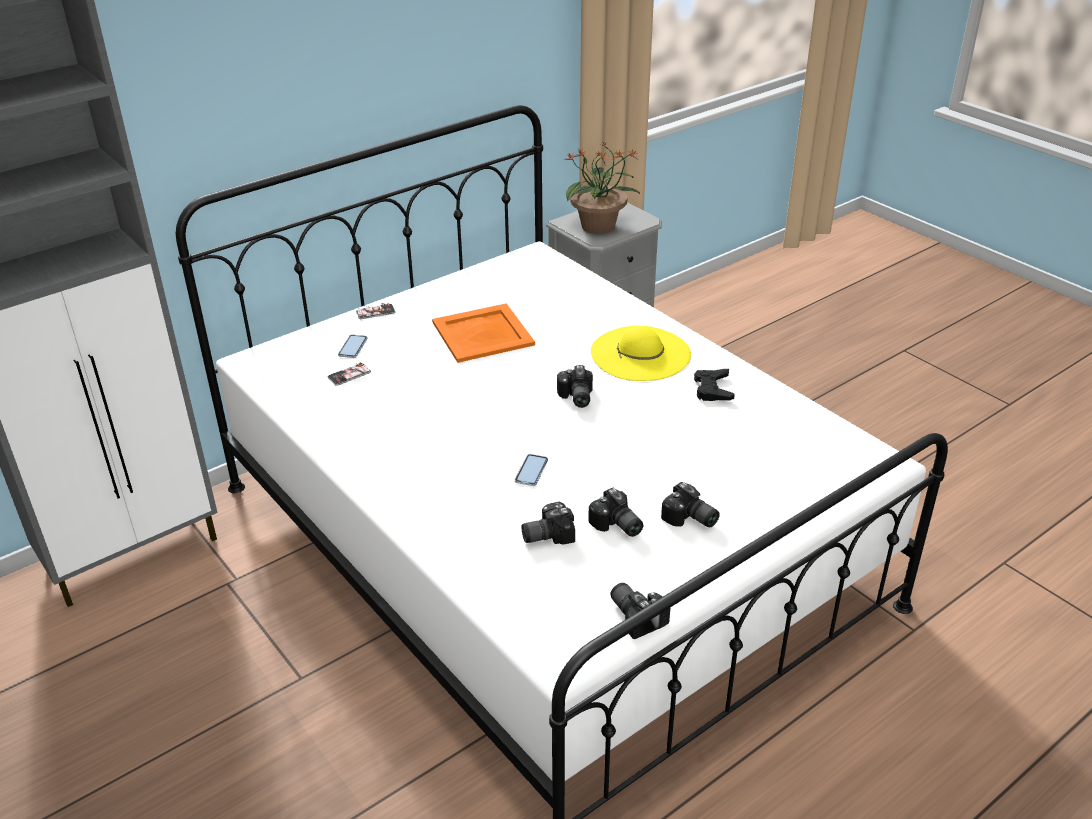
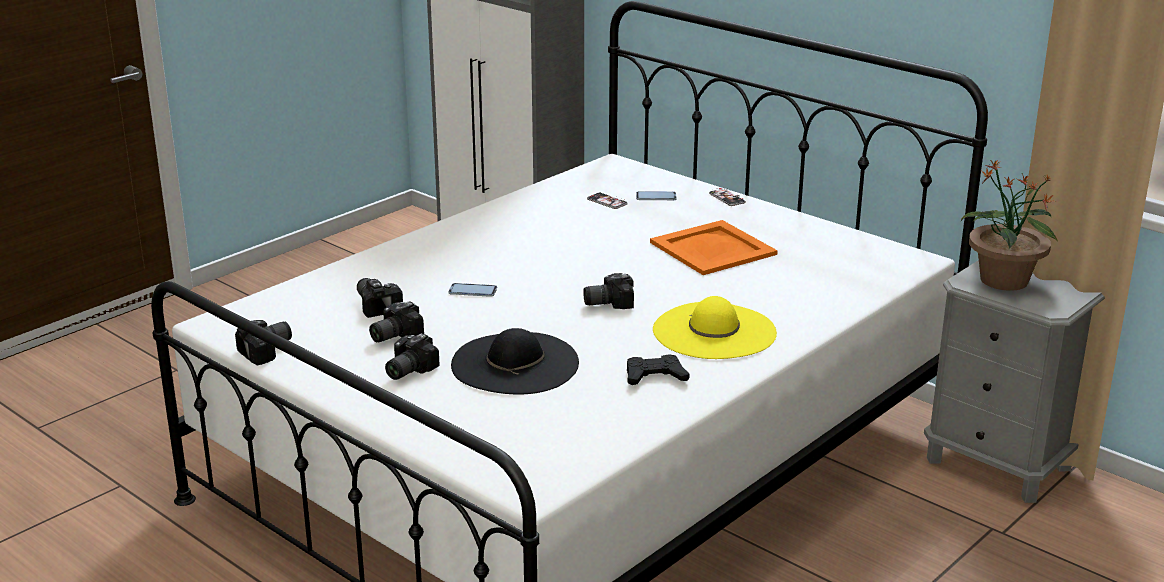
camera: 80 degrees right, 10 degrees down
(683, 456) = (515, 363): none -> black hat

